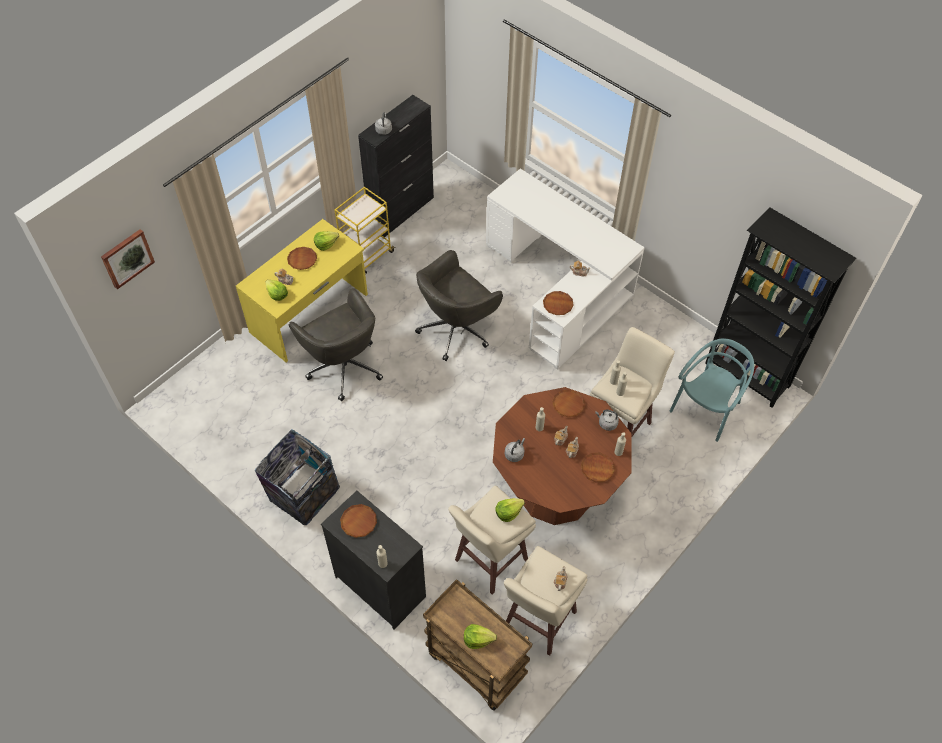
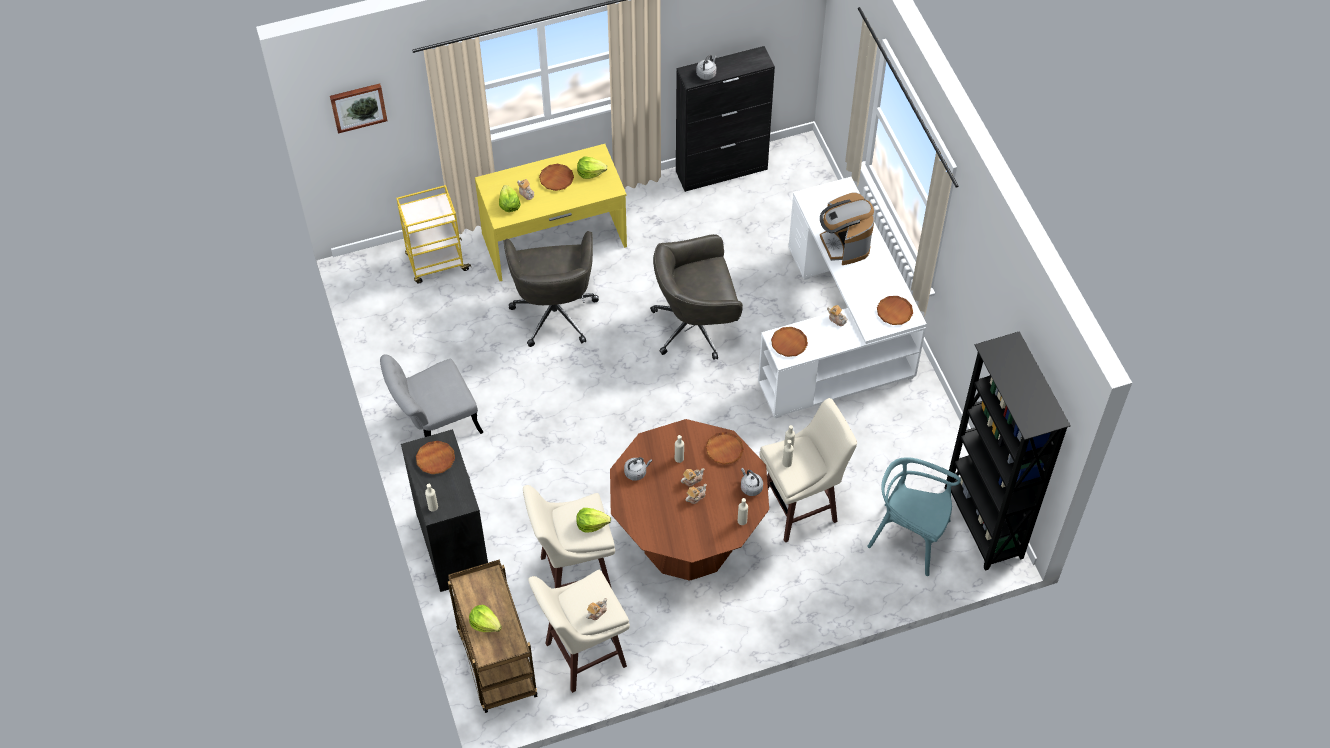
camera: 30 degrees right, 0 degrees up
(304, 496) = (434, 424): trash can -> grey chair
(367, 256) = (652, 205): yellow cart -> yellow cart (436, 263)
(549, 216) = (844, 244): none -> coffee machine
(597, 468) = (709, 526): brown plate -> brown plate (894, 312)
(706, 409) = (909, 537): turquoise chair -> turquoise chair turned 135 degrees counterclockwise

